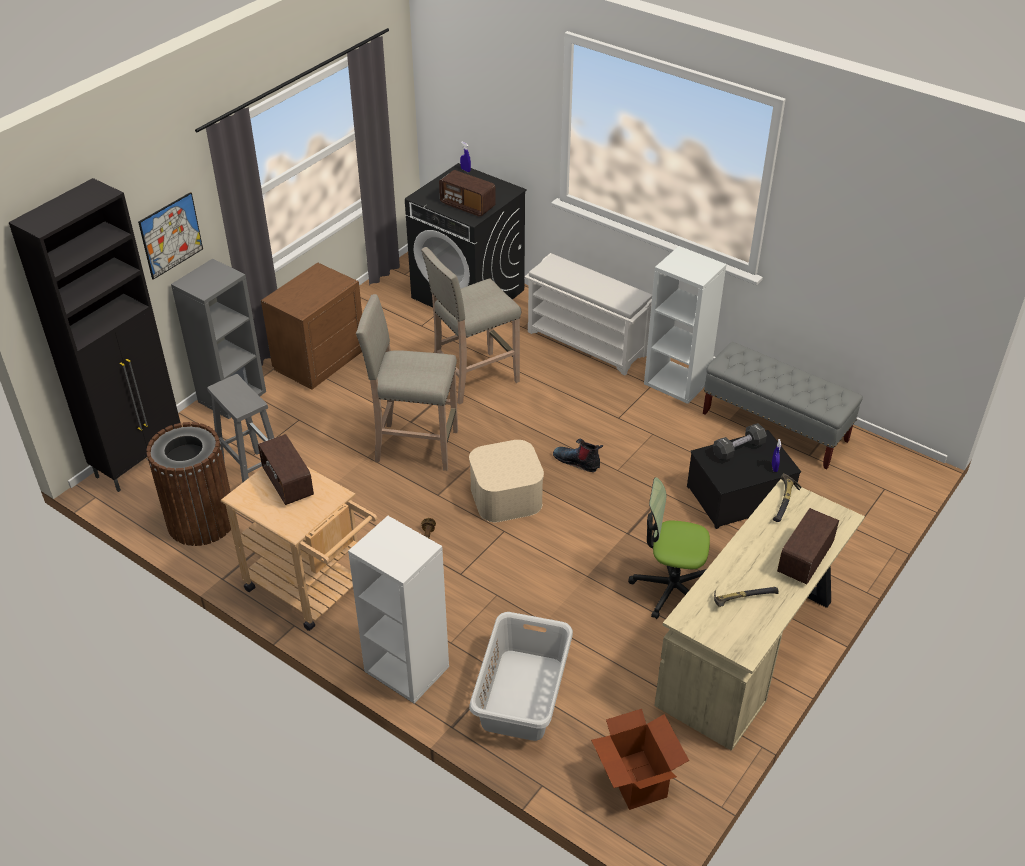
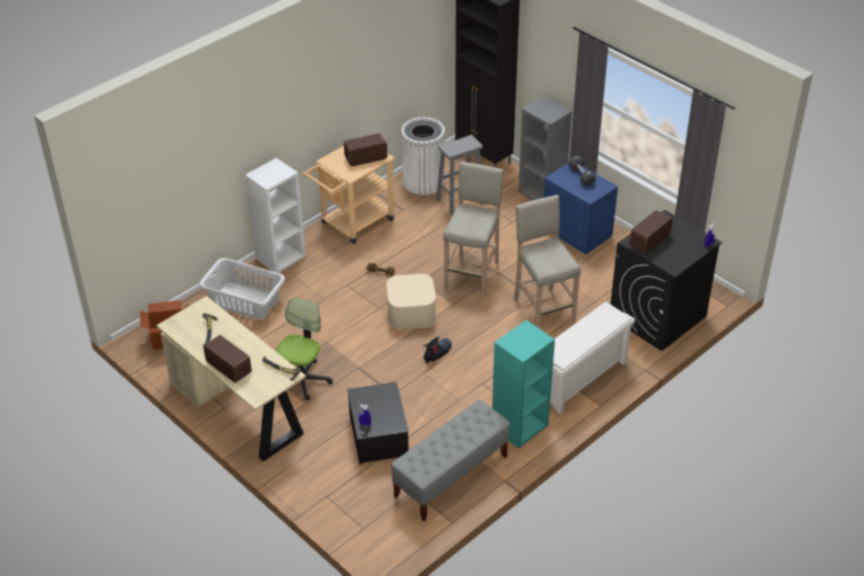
camera: 100 degrees right, 0 degrees up
(171, 235) = (554, 72): picture -> none
(201, 521) = (423, 182): brown trash can -> white trash can
(318, 360) = (577, 232): brown nightstand -> blue nightstand
(677, 382) = (519, 427): white bookcase -> turquoise bookcase
(738, 449) = (390, 408): black dumbbell -> black dumbbell (581, 176)

